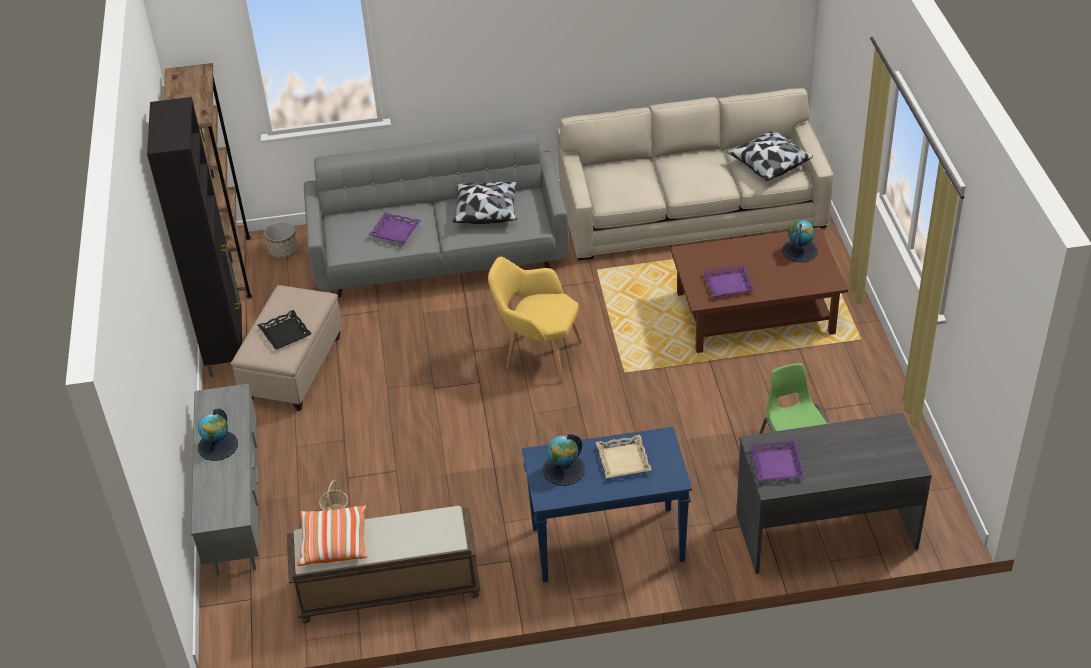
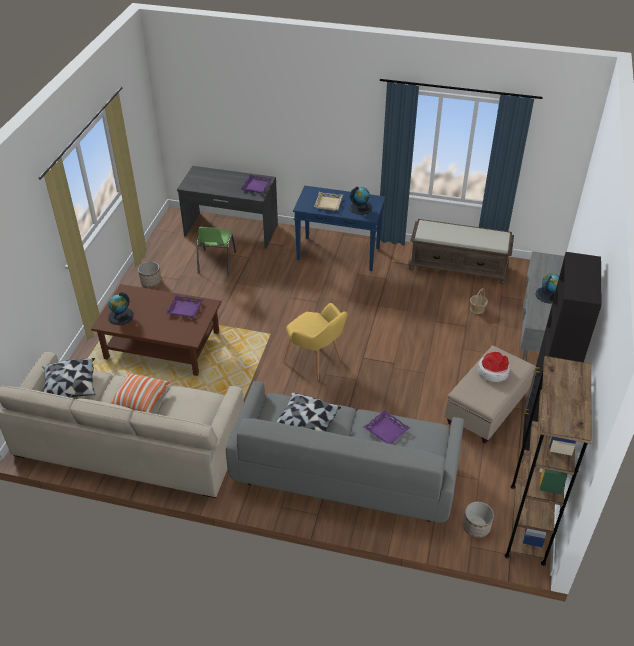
camera: 160 degrees left, 0 degrees up
(285, 333) = (493, 371): black tray -> hat
(334, 543) = (487, 238): pillow -> pillow (140, 399)
(861, 392) = (150, 281): none -> planter

